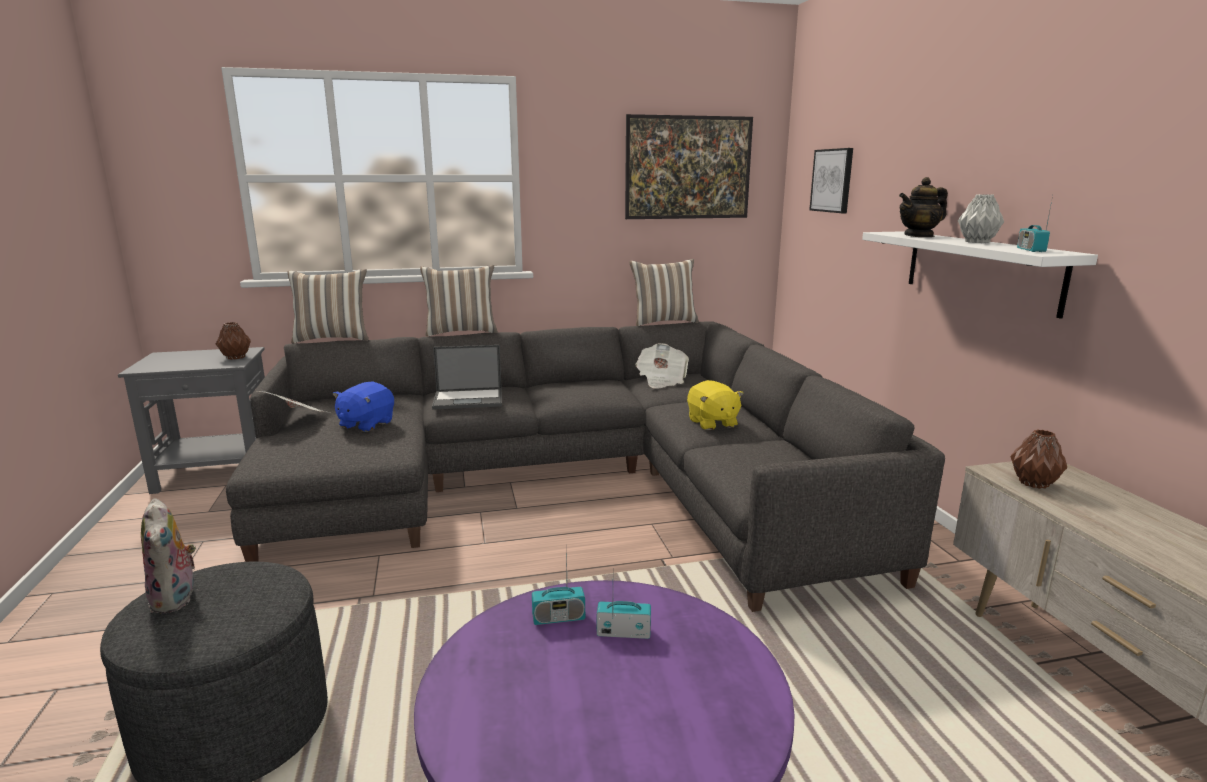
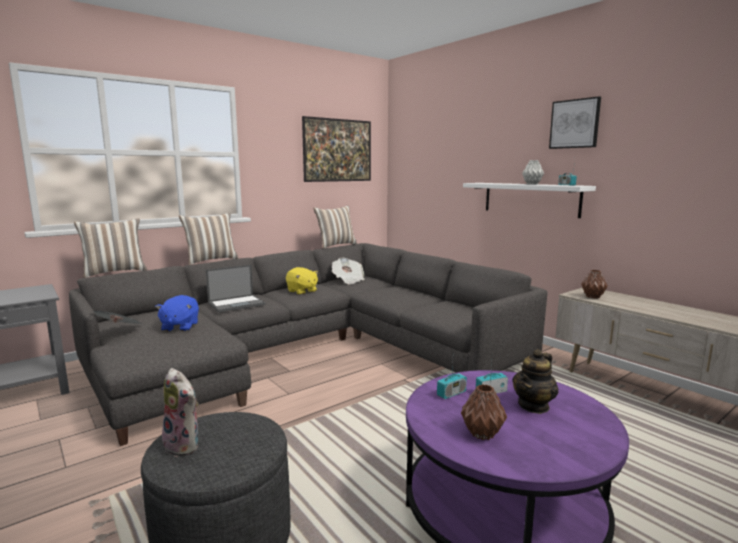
camera: 25 degrees left, 5 degrees down
(236, 357) = (40, 292): brown vase -> brown vase (483, 434)
(712, 423) = (403, 297): yellow plush toy -> yellow plush toy (302, 291)
(832, 180) = (425, 157): picture -> picture (574, 124)
(919, 236) = (496, 183): teapot -> teapot (534, 406)

